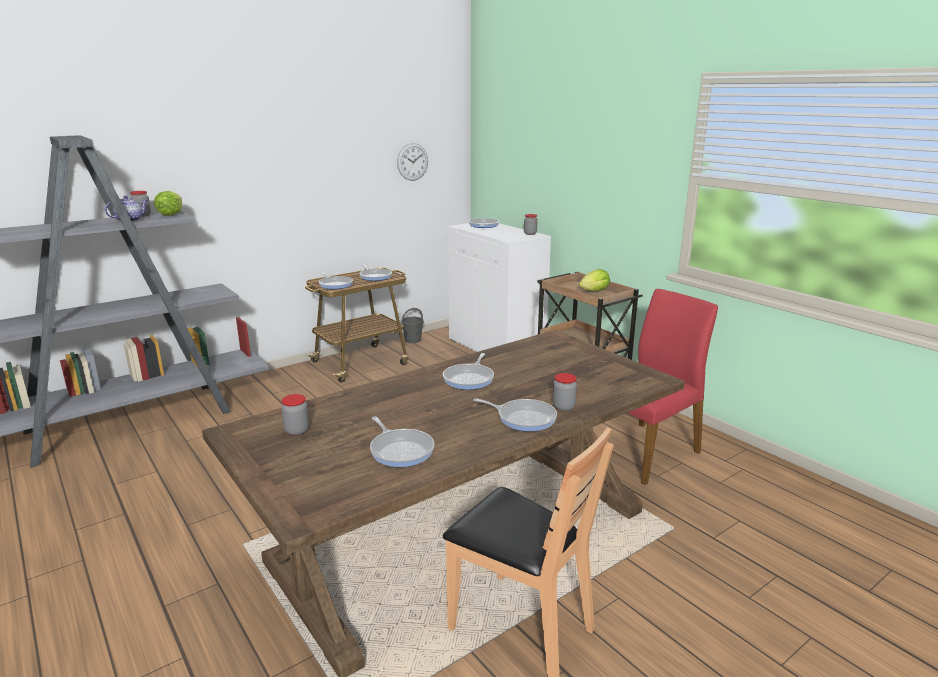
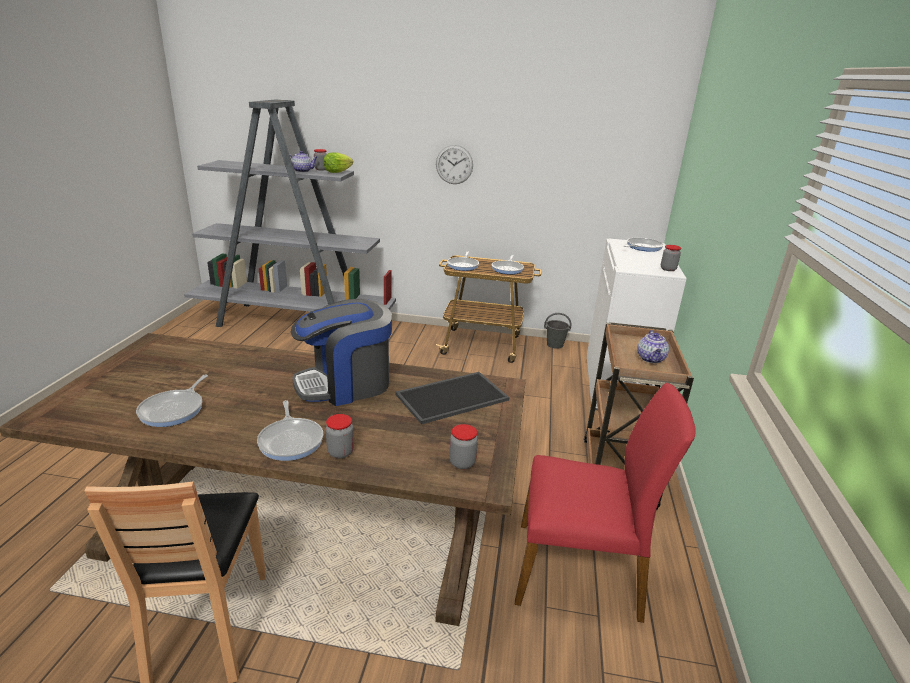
camera: 45 degrees right, 5 degrees up
(296, 430) = (173, 360): jar -> jar (462, 462)
(412, 162) = (597, 161): wall clock -> wall clock (454, 164)
(470, 379) = (345, 384): frying pan -> coffee machine
(543, 354) = (452, 396): none -> tray
(594, 291) = (651, 359): lettuce -> teapot

